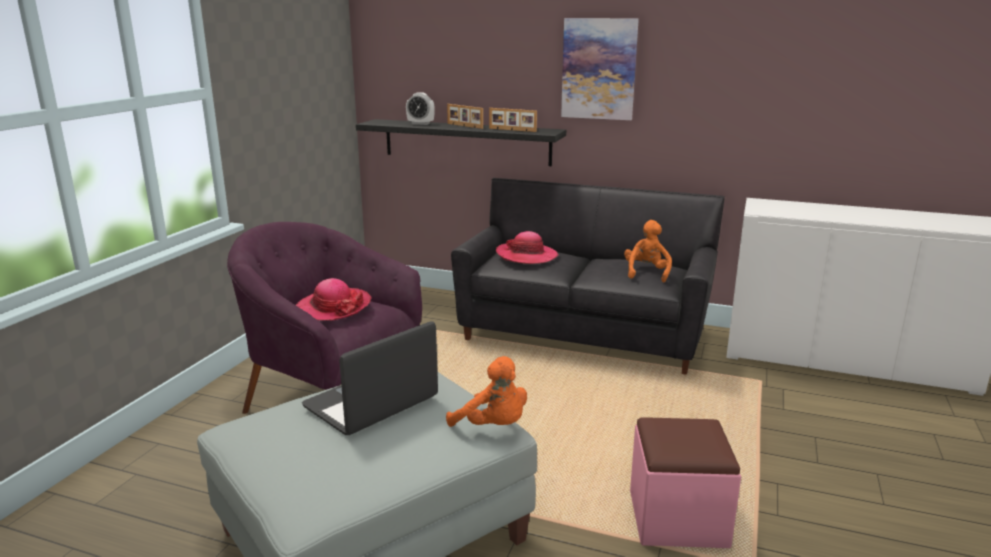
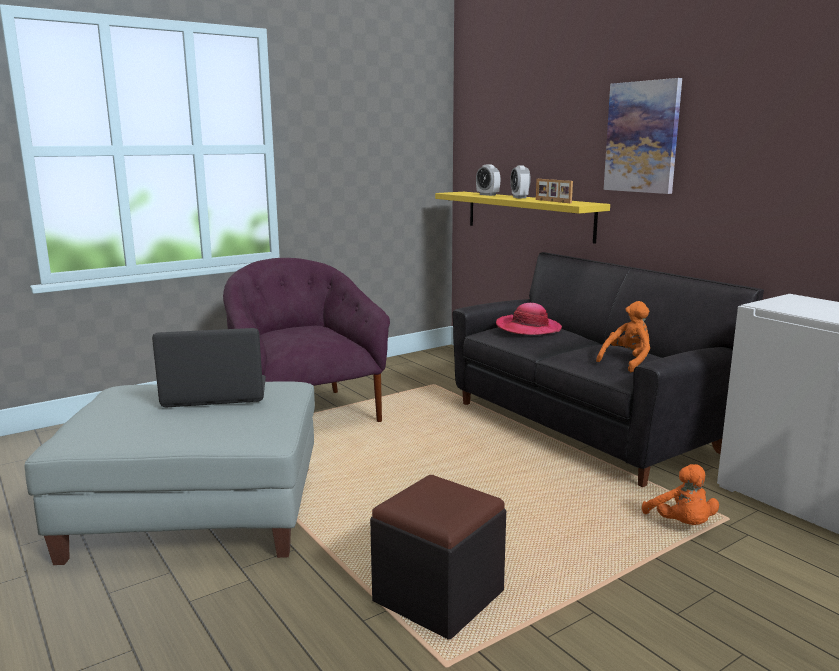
camera: 35 degrees right, 5 degrees down
(333, 307) = (302, 333): hat -> none
(464, 126) = (519, 197): picture frame -> alarm clock
(466, 142) = (528, 215): black shelf -> yellow shelf
(493, 426) = (266, 432): orange plush toy -> orange plush toy (681, 524)
(677, 518) = (438, 596): pink ottoman -> black ottoman

